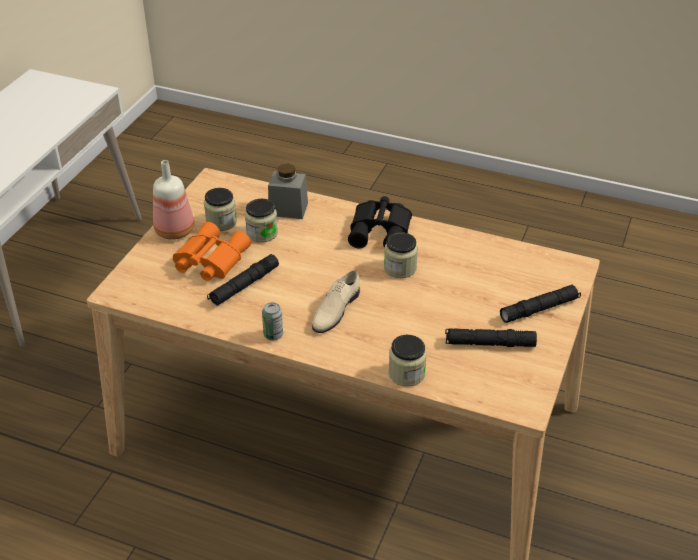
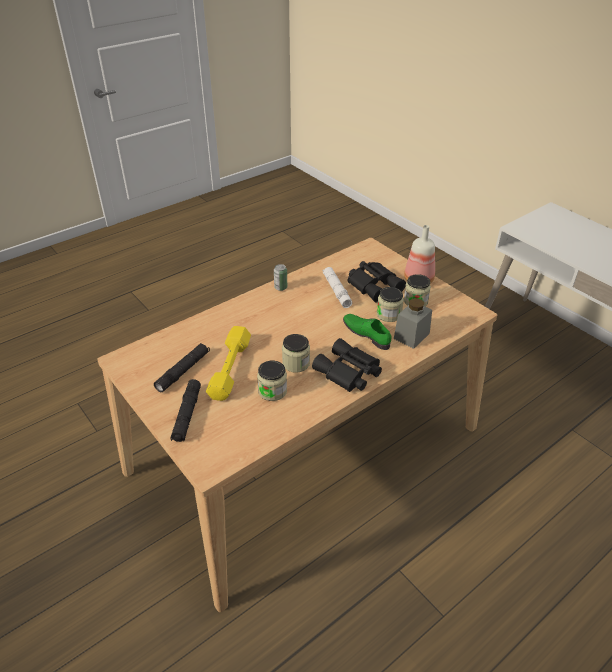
camera: 120 degrees right, 0 degrees up
(209, 260) = (374, 285): orange binoculars -> black binoculars
(244, 286) = (336, 291): black flashlight -> white flashlight
(308, 238) = (367, 333): none -> green shoe
(335, 310) = (280, 318): beige shoe -> none
(406, 374) = (198, 324): jar -> jar (272, 391)
(452, 310) = (230, 369): none -> yellow dumbbell

